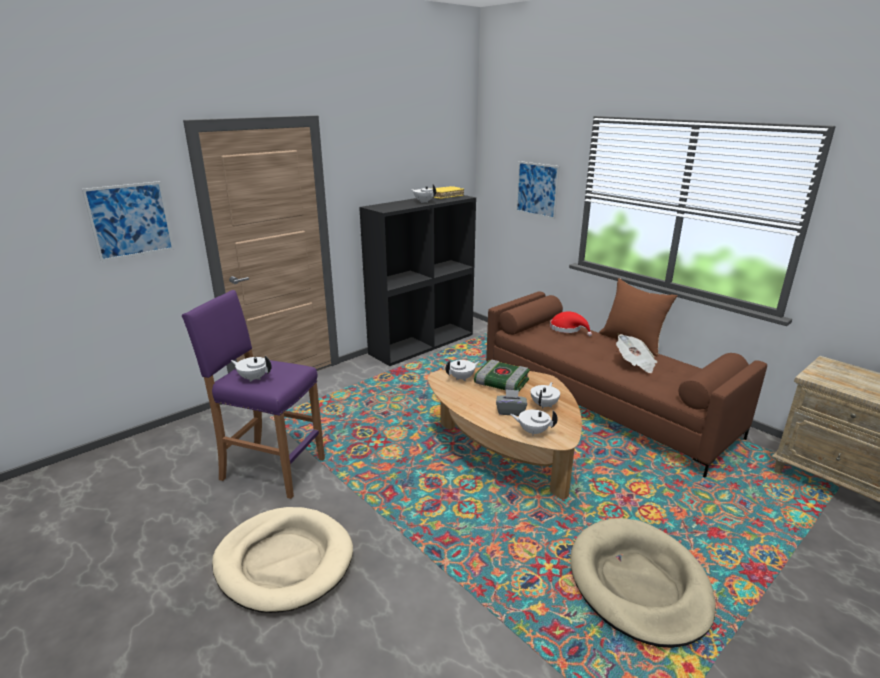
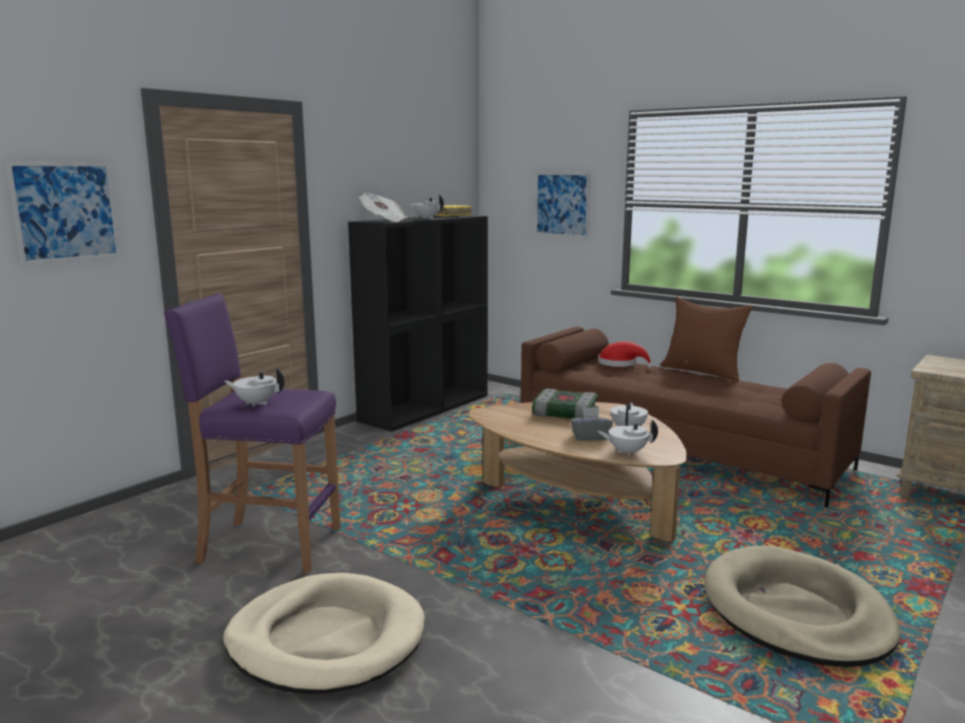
camera: 10 degrees left, 10 degrees down
(462, 378) = (513, 412): white teapot -> none
(635, 364) = (717, 388): newspaper -> newspaper (384, 220)

